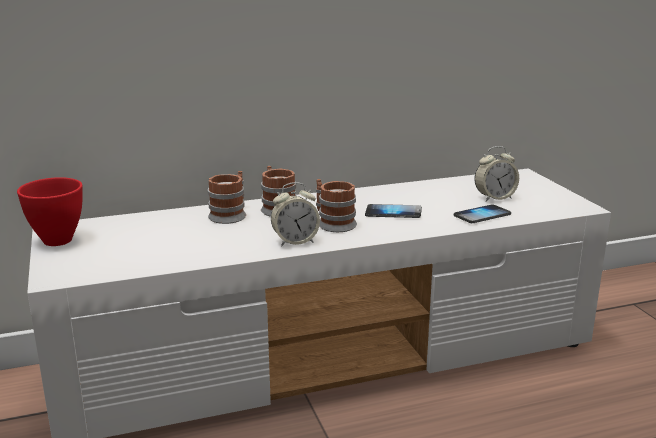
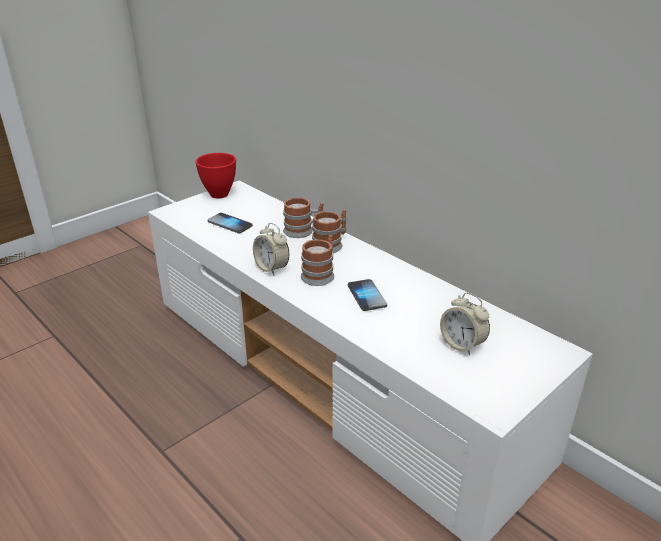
camera: 65 degrees right, 10 degrees up
(482, 215) = (403, 345): phone -> phone (230, 224)

